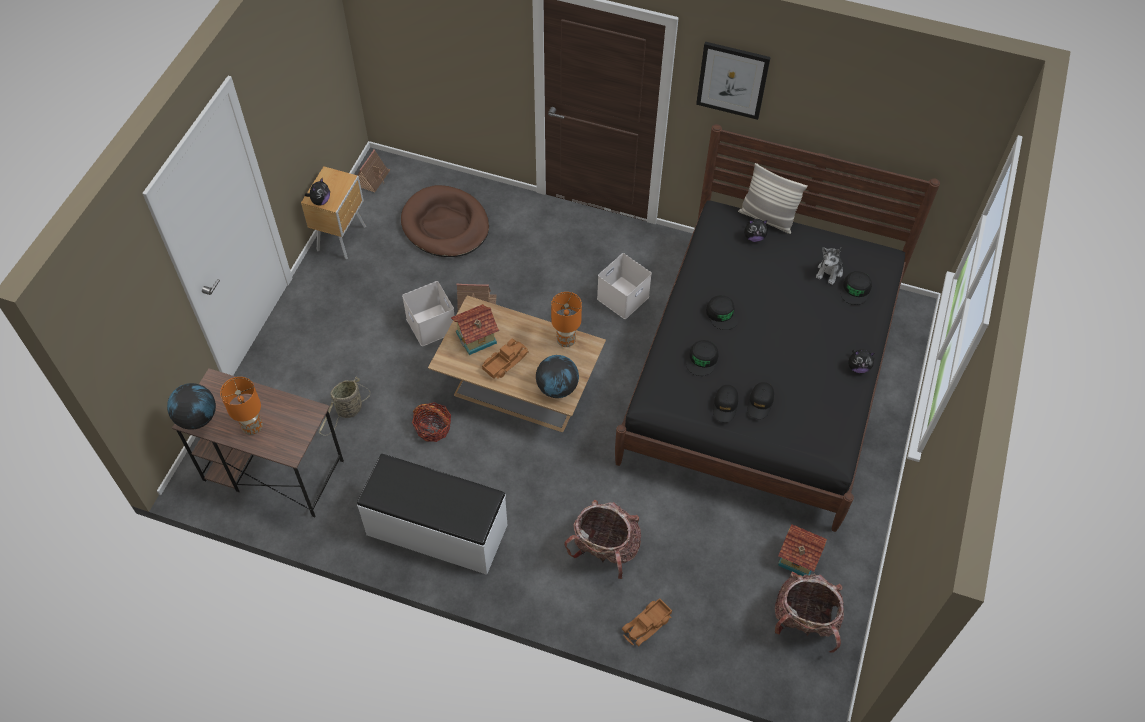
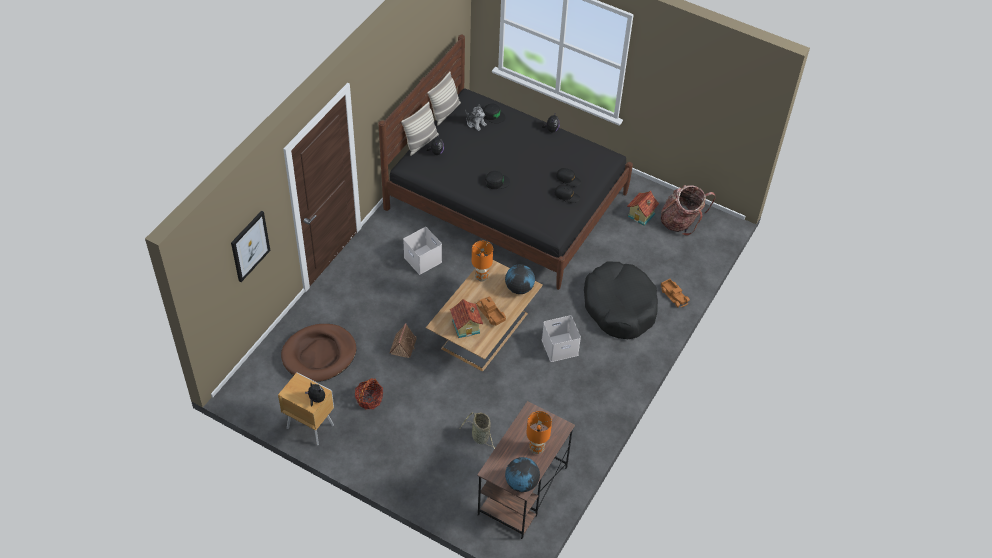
camera: 80 degrees left, 5 degrees down
(372, 178) = (250, 398): toy house -> none
(430, 324) = (415, 377): white storage box -> white storage box (559, 348)
(433, 428) = (507, 387): basket -> basket (369, 399)
(436, 531) = (590, 395): white bench -> none
(605, 549) = (619, 307): backpack -> black dog bed
(702, 360) = (530, 199): black cap -> none
(732, 80) = (376, 88): picture -> picture (250, 246)
(838, 234) = (445, 112): none -> pillow

